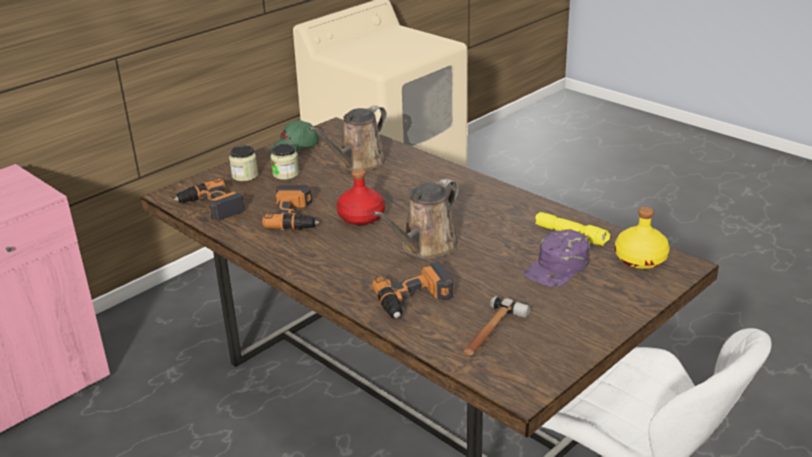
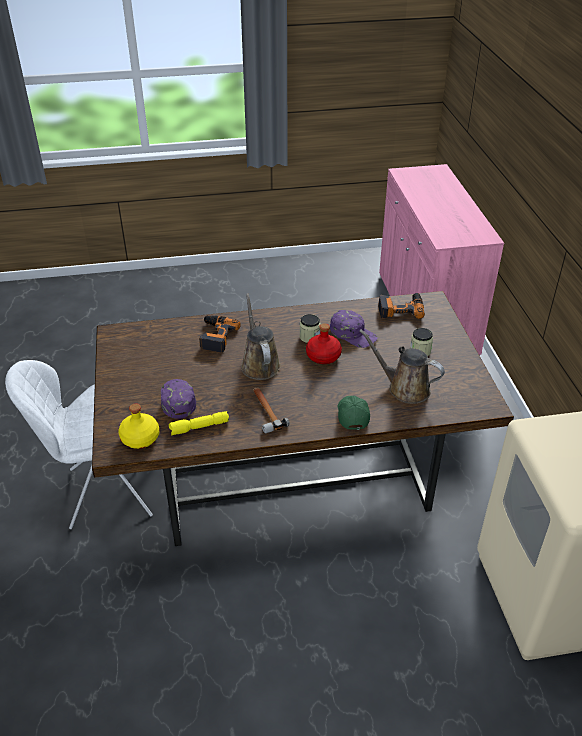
camera: 125 degrees right, 10 degrees up
(245, 175) = (435, 334): jar -> jar (309, 337)
(295, 148) = (462, 370): green cap -> green cap (352, 415)
(296, 216) = (353, 333): power drill -> purple cap
(359, 163) = (404, 388): brown watering can -> brown watering can turned 45 degrees counterclockwise
(491, 333) = (159, 345): hammer -> hammer (265, 411)

